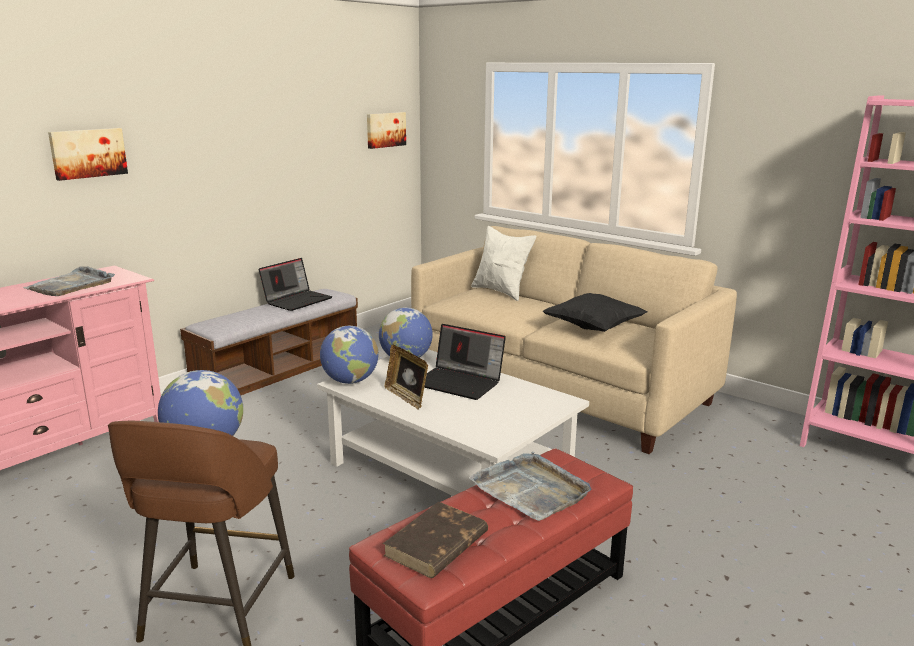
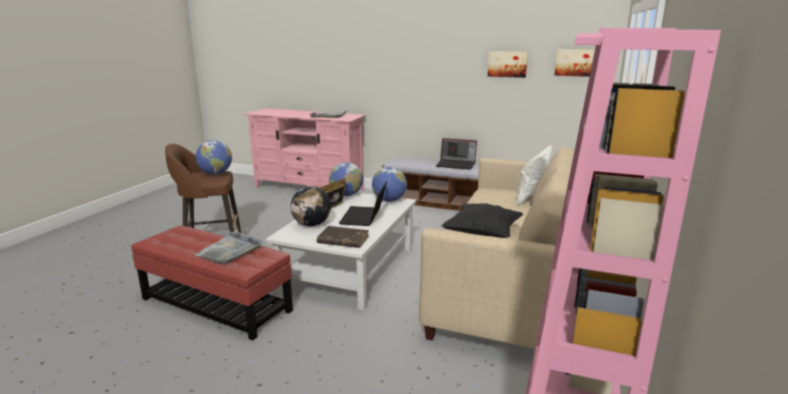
camera: 70 degrees right, 0 degrees up
(88, 153) = (361, 57): picture -> picture (507, 64)
(436, 545) = (175, 237): brown book -> brown book (342, 240)
(462, 419) = (311, 224): none -> globe

